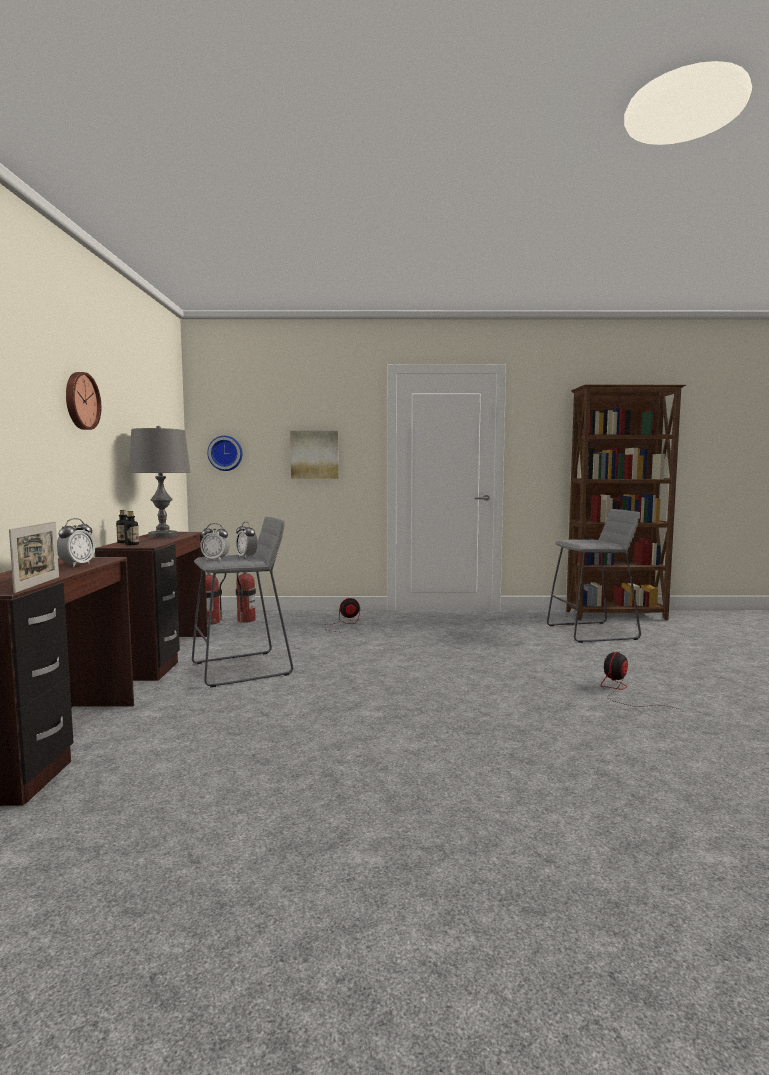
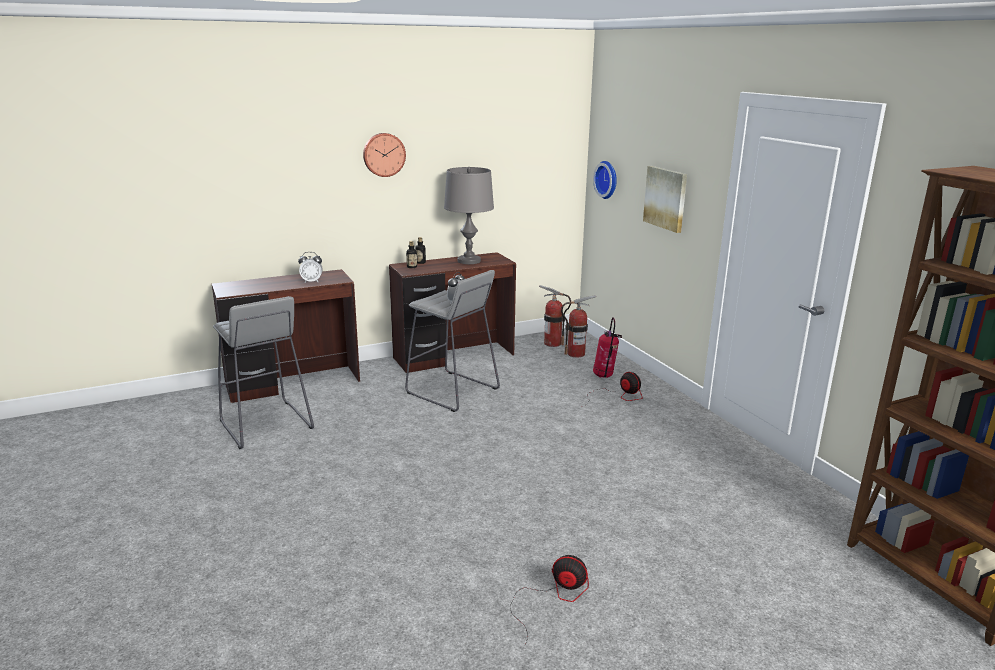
camera: 65 degrees right, 15 degrees up
(37, 584) = (246, 293): picture frame -> none
(215, 560) = (432, 298): alarm clock -> none
(304, 621) = (604, 376): none -> fire extinguisher
(592, 632) = (792, 563): grey stool -> grey stool (265, 424)

